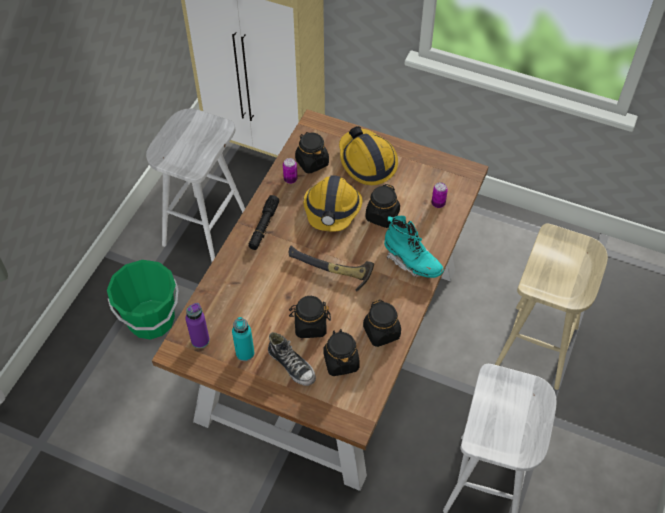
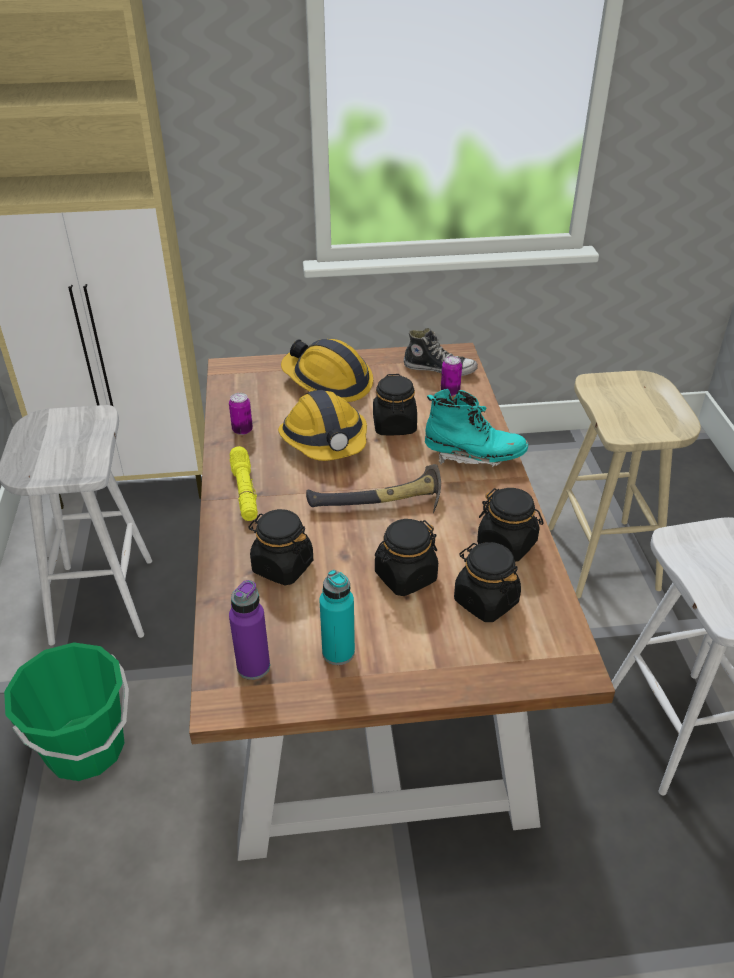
camera: 30 degrees left, 15 degrees down
(263, 226) = (244, 490): black flashlight -> yellow flashlight
(292, 365) = (422, 637): shoe -> shoe (440, 369)
(312, 162) = (257, 404): black jar -> black jar (282, 566)

